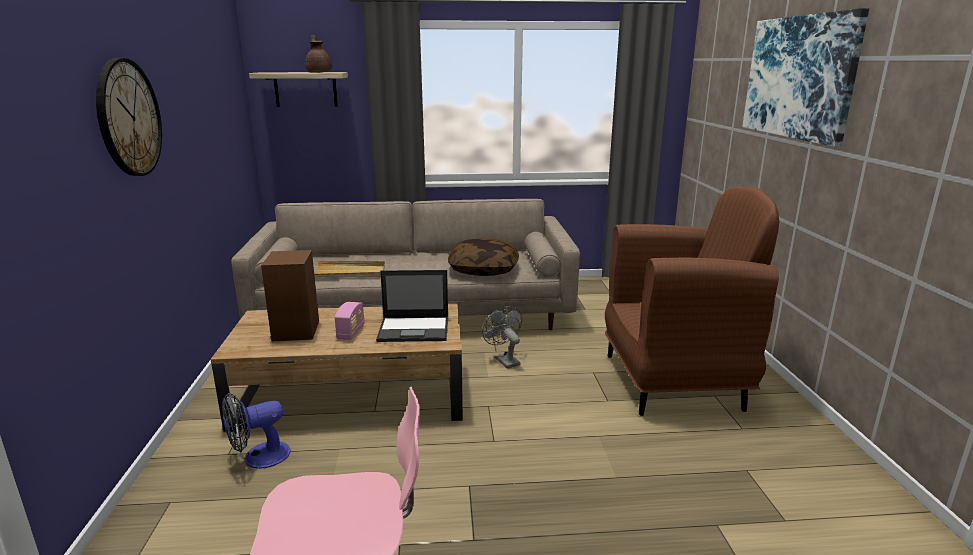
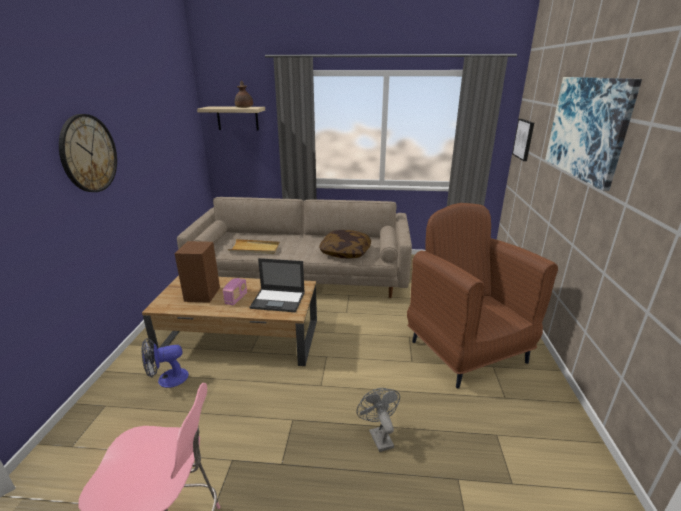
camera: 10 degrees right, 5 degrees up
(504, 360) = (349, 320): grey fan -> grey fan (378, 435)
(674, 381) = (466, 350): brown armchair -> brown armchair turned 120 degrees counterclockwise
(703, 109) = (524, 139): none -> picture

